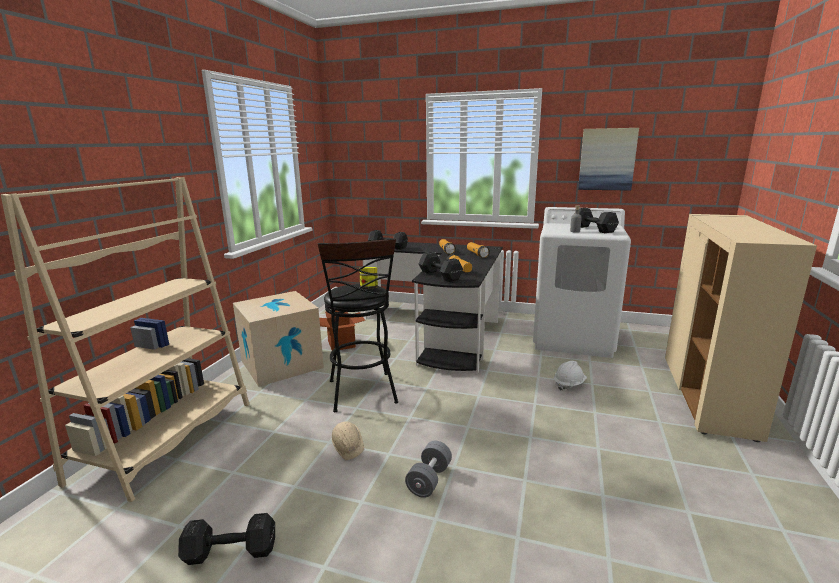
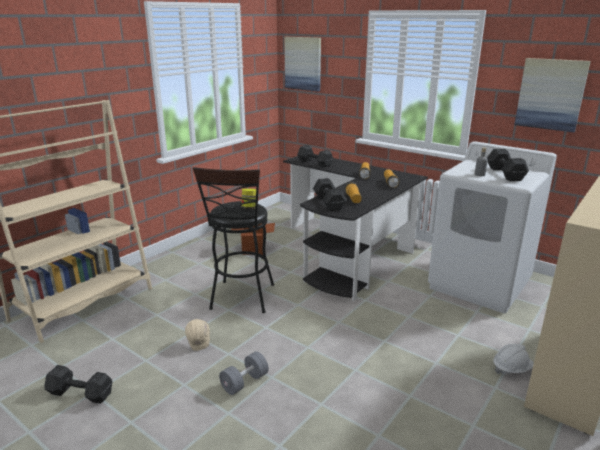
camera: 20 degrees right, 5 degrees up
(281, 364) = (195, 259): cardboard box -> none
(355, 150) = (303, 63): none -> picture
(569, 384) = (433, 330): white hard hat -> white hard hat (511, 369)

